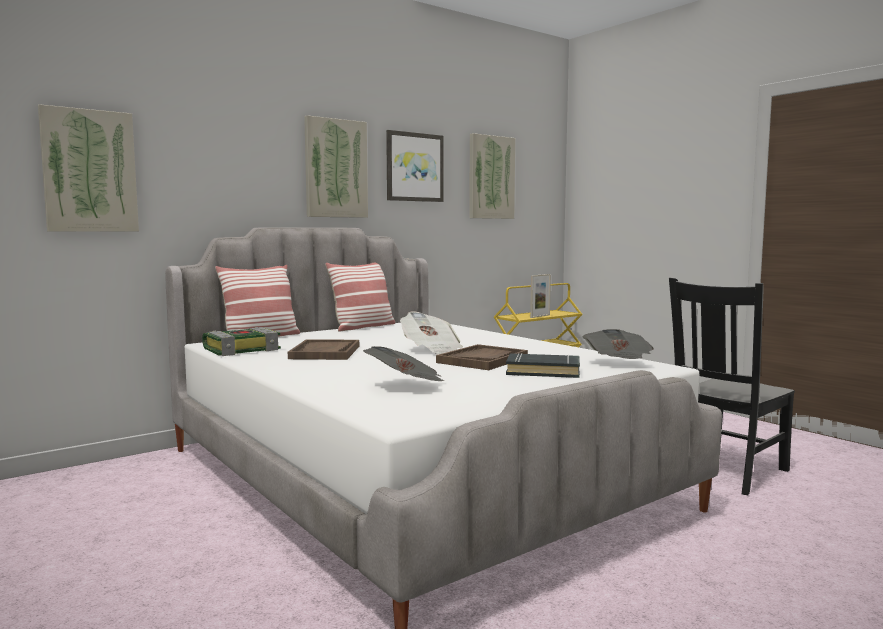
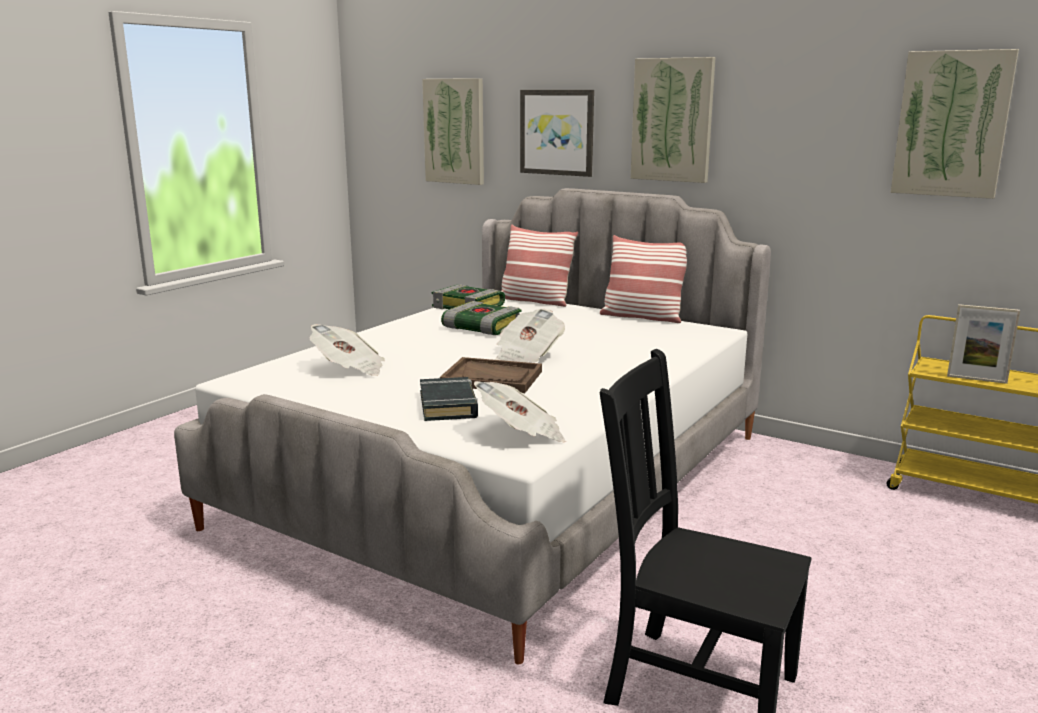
camera: 70 degrees right, 10 degrees up
(325, 352) = (480, 328): brown tray -> book
(414, 167) = (791, 113): picture -> picture (557, 132)

